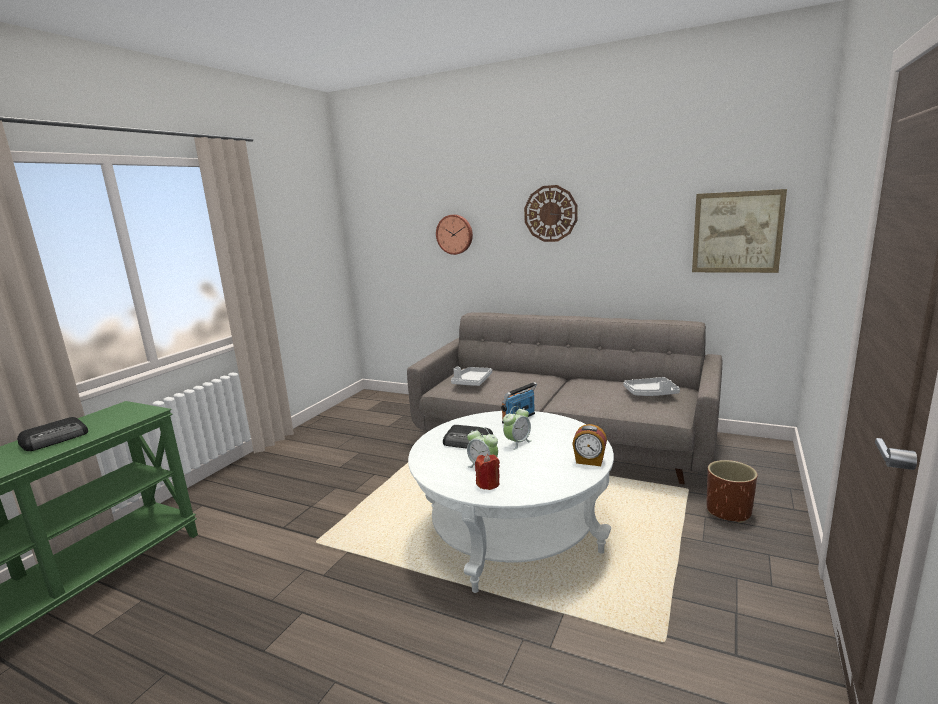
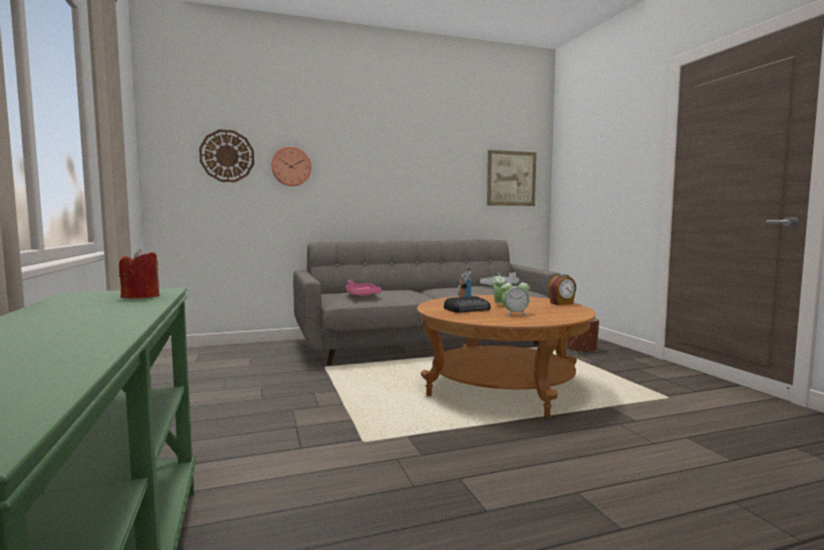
camera: 45 degrees left, 10 degrees down
(56, 439) = (86, 311): radio -> none
(472, 382) = (361, 295): grey tray -> pink tray
(488, 484) = (543, 318): red candle -> red candle (141, 297)
(513, 532) = (501, 387): white coffee table -> brown coffee table
(550, 213) = (385, 155): wall clock -> wall clock (227, 156)

